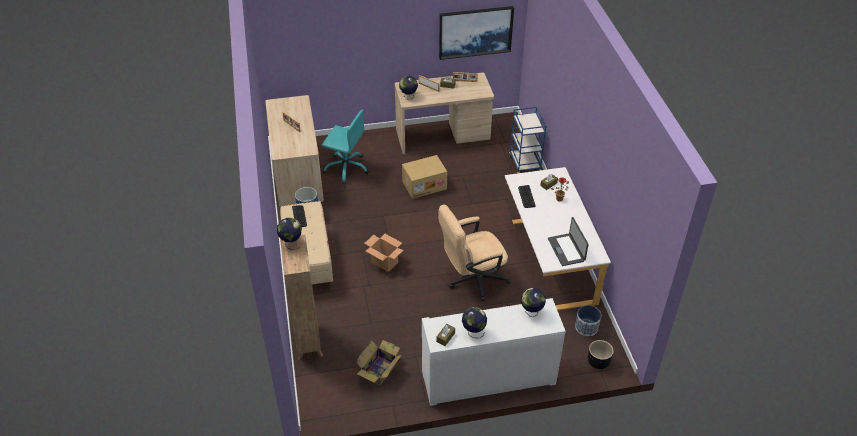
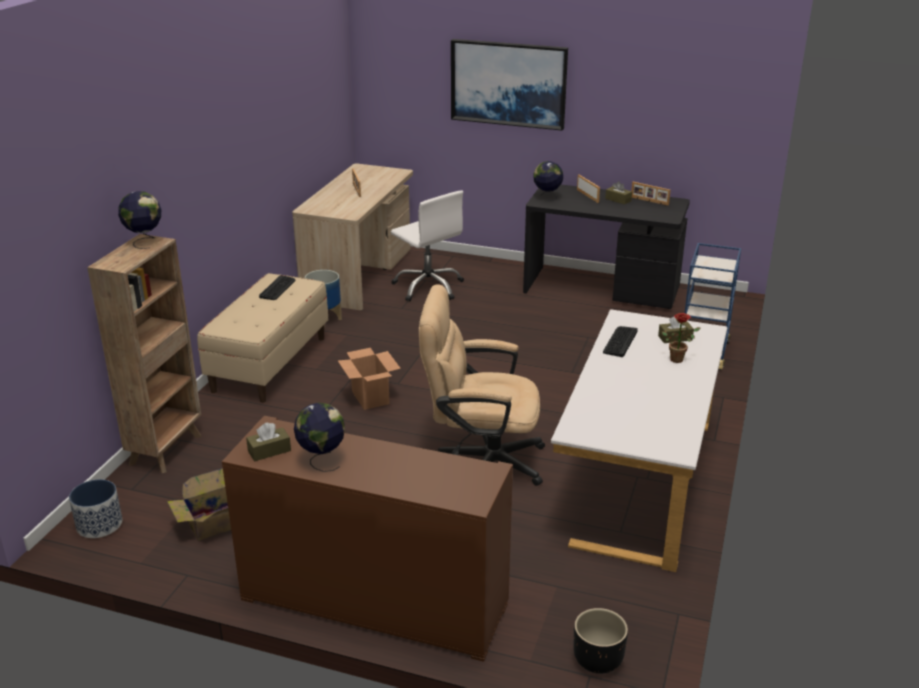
camera: 30 degrees right, 15 degrees down
(346, 168) = (428, 287): turquoise office chair -> white office chair
(424, 185) = (520, 332): cardboard box -> none
(443, 135) = (601, 289): beige desk -> black desk
(475, 32) = (682, 122): picture -> picture (508, 83)
(488, 378) = (374, 601): white cabinet -> brown cabinet
(531, 312) = (451, 469): globe -> none
(566, 250) = (624, 424): laptop -> none
(586, 327) = (623, 597): planter -> planter (100, 524)

